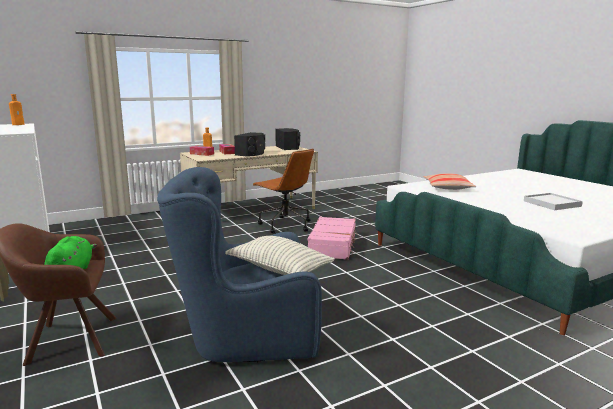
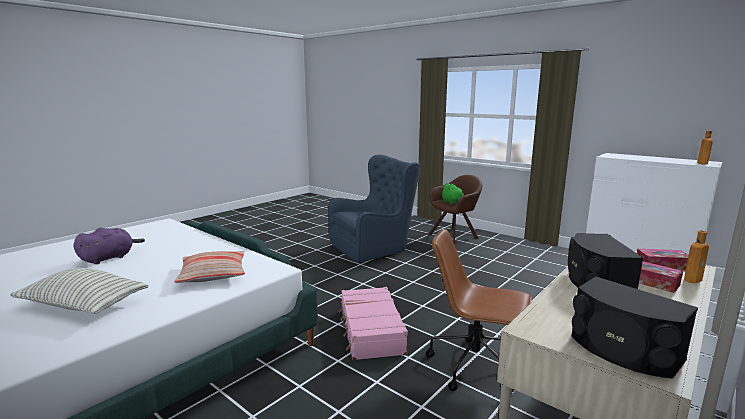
camera: 160 degrees right, 0 degrees up
(279, 269) = (357, 213): pillow -> pillow (83, 305)
(552, 204) = (109, 258): white tray -> purple plush toy

